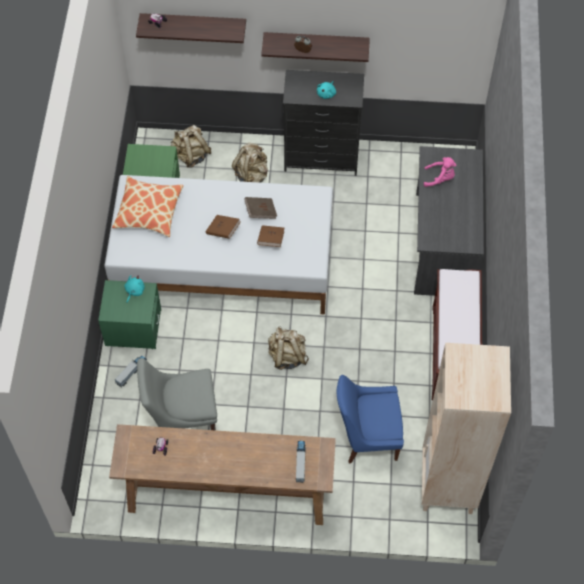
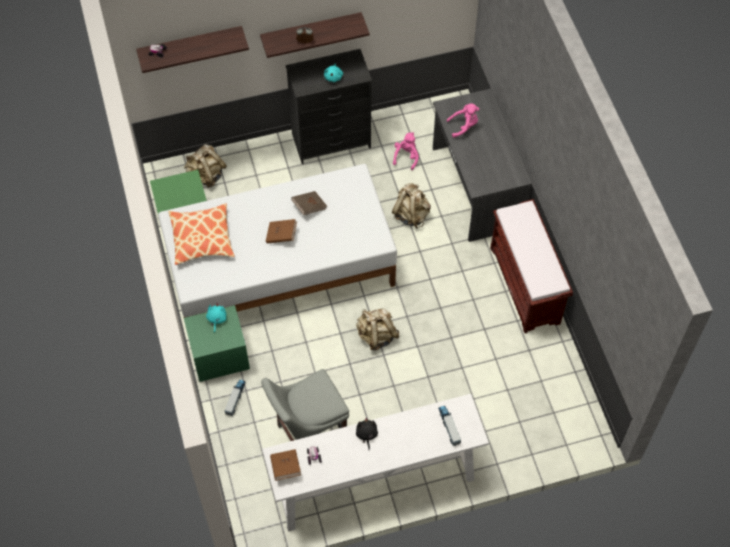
camera: 20 degrees left, 0 degrees up
(219, 444) = (366, 435): none -> black plush toy
(226, 494) = (373, 482): brown console table -> white console table
(252, 175) = (272, 177): beige backpack -> beige backpack (411, 214)
(271, 240) = (330, 230): brown book -> brown book (285, 468)
(367, 437) = (480, 386): blue chair -> none
(387, 194) = (406, 157): none -> pink plush toy
(448, 485) = (571, 405): beige bookcase -> none

